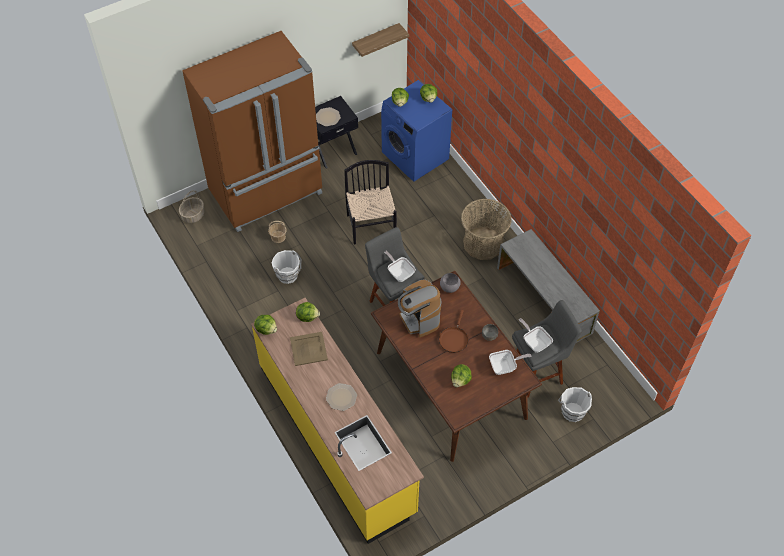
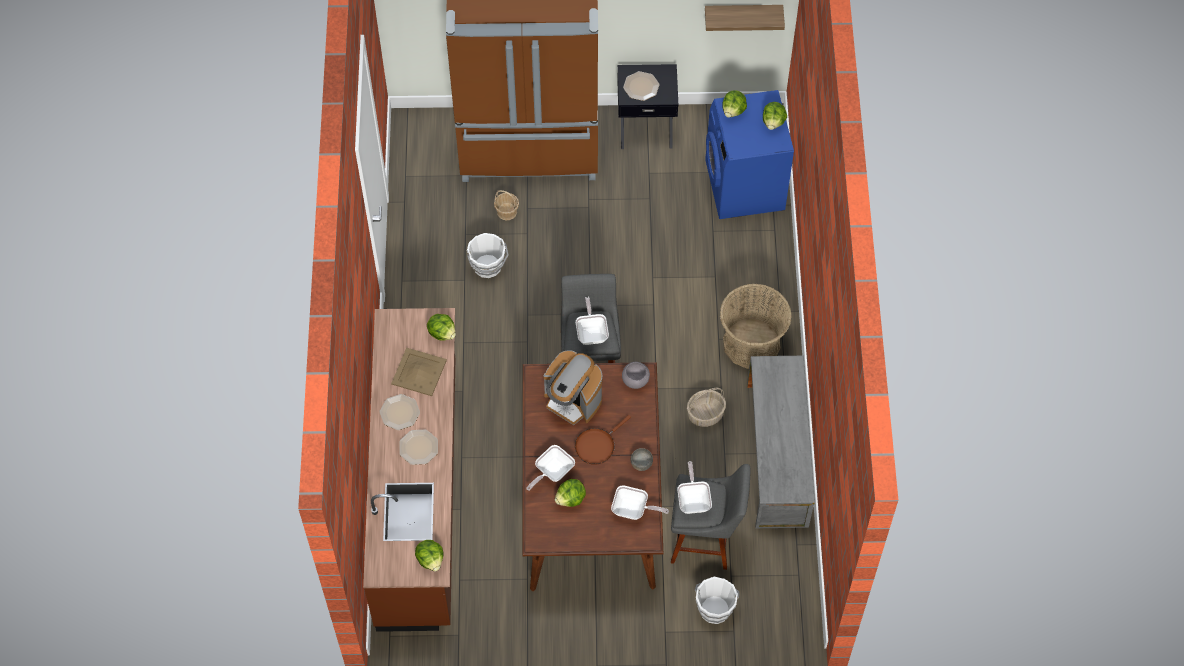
camera: 30 degrees right, 5 degrees up
(193, 215) = (424, 134): basket -> basket (705, 413)
(266, 329) = (387, 324): lettuce -> lettuce (430, 559)
(313, 381) = (400, 412): none -> plate
(337, 438) = (419, 493): yellow counter -> brown counter
(371, 224) = (629, 249): black chair -> none
(419, 319) = (573, 401): coffee machine -> coffee machine turned 60 degrees counterclockwise
(436, 370) = (552, 472): none -> frying pan

